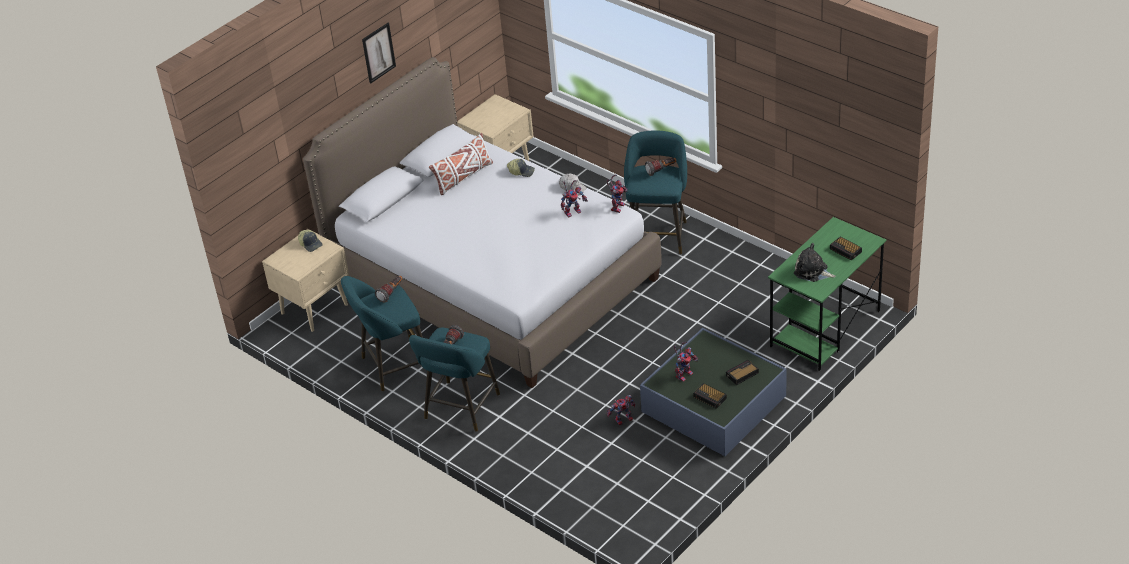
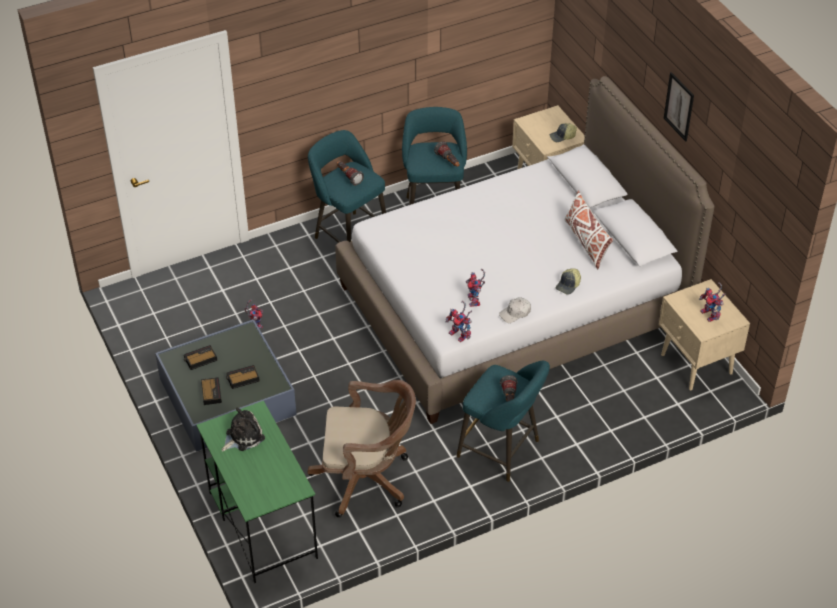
camera: 110 degrees right, 5 degrees up
(684, 374) = (244, 354): toy robot -> toy robot (711, 315)
(738, 291) = (367, 479): none -> brown office chair
(846, 251) = (253, 478): alarm clock -> alarm clock (242, 379)

